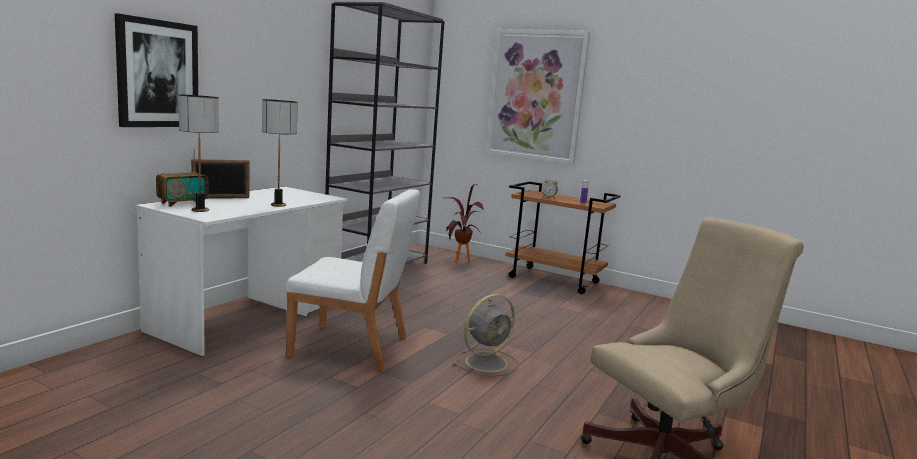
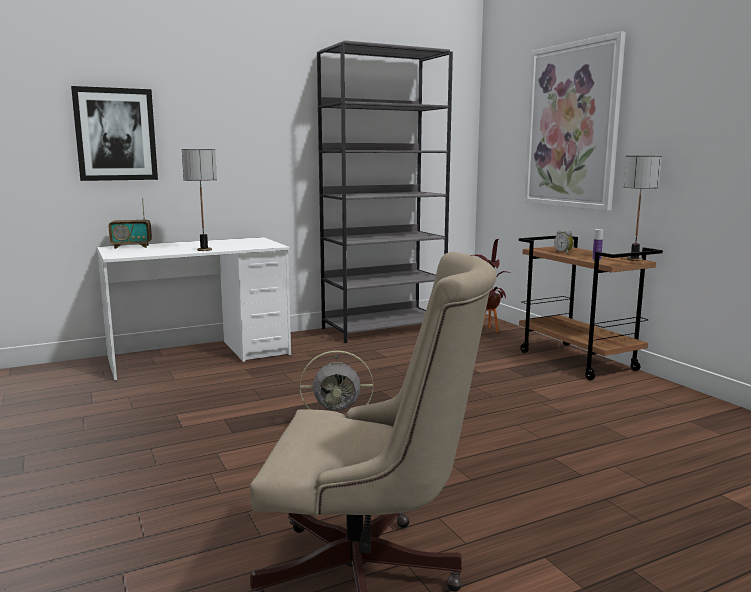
camera: 35 degrees right, 0 degrees up
(199, 210) = (128, 251): table lamp -> table lamp (634, 260)
(221, 198) = (175, 244): picture frame -> none
(351, 347) = (235, 393): white chair -> none

